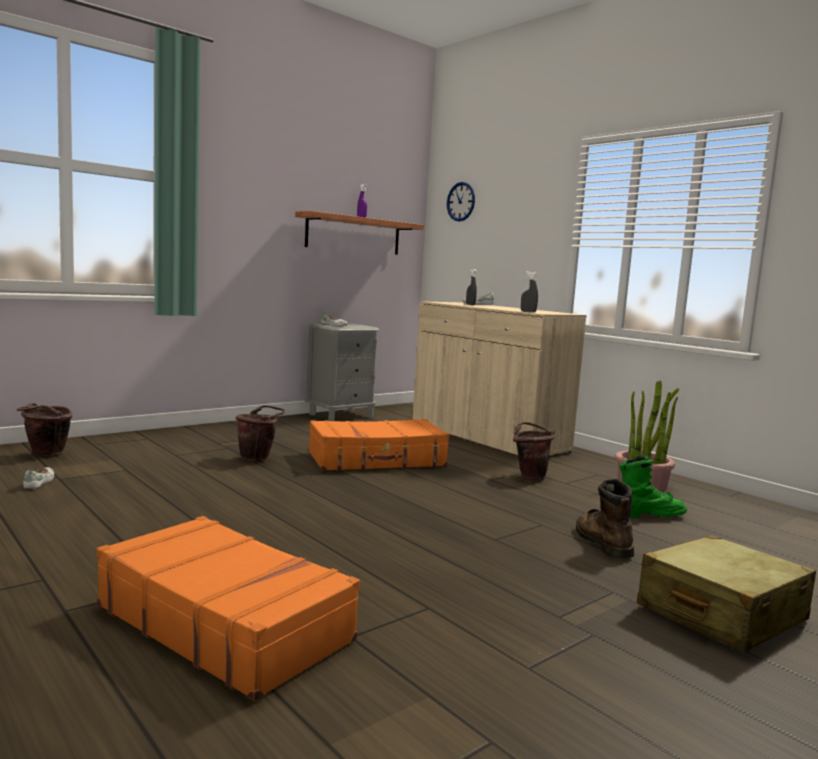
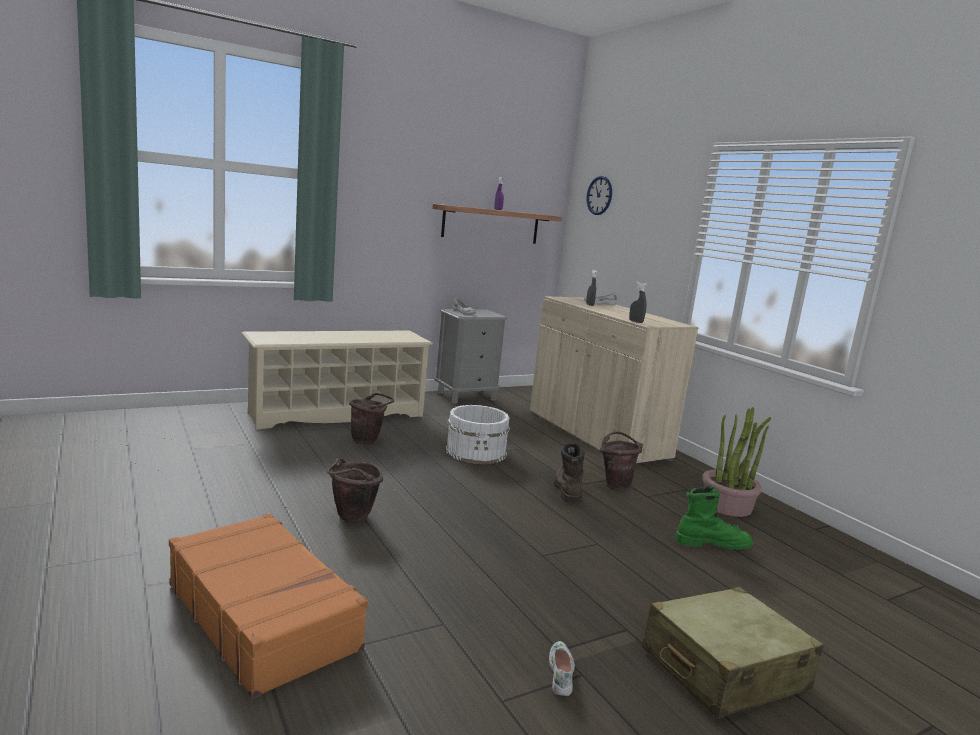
camera: 10 degrees right, 5 degrees up
(40, 482) = (175, 450): white shoe -> white shoe (561, 673)
(45, 456) = (190, 422): brown bucket -> brown bucket (350, 519)
(210, 438) = (336, 413): none -> beige shoe rack
(377, 460) = (476, 452): orange suitcase -> white bucket
(601, 542) = (646, 571): brown boot -> brown boot (566, 490)

